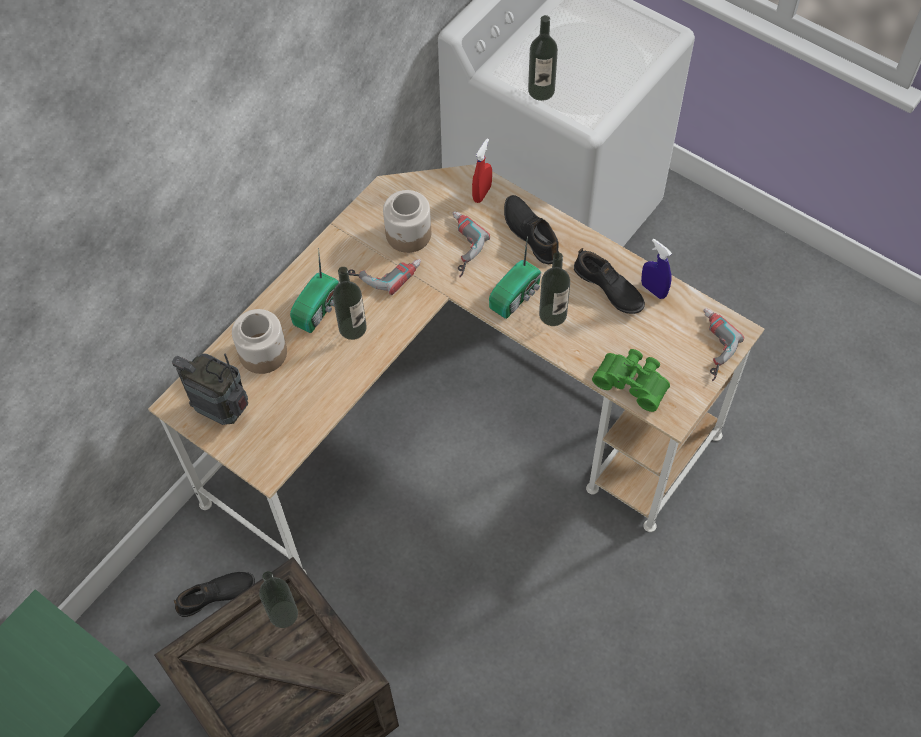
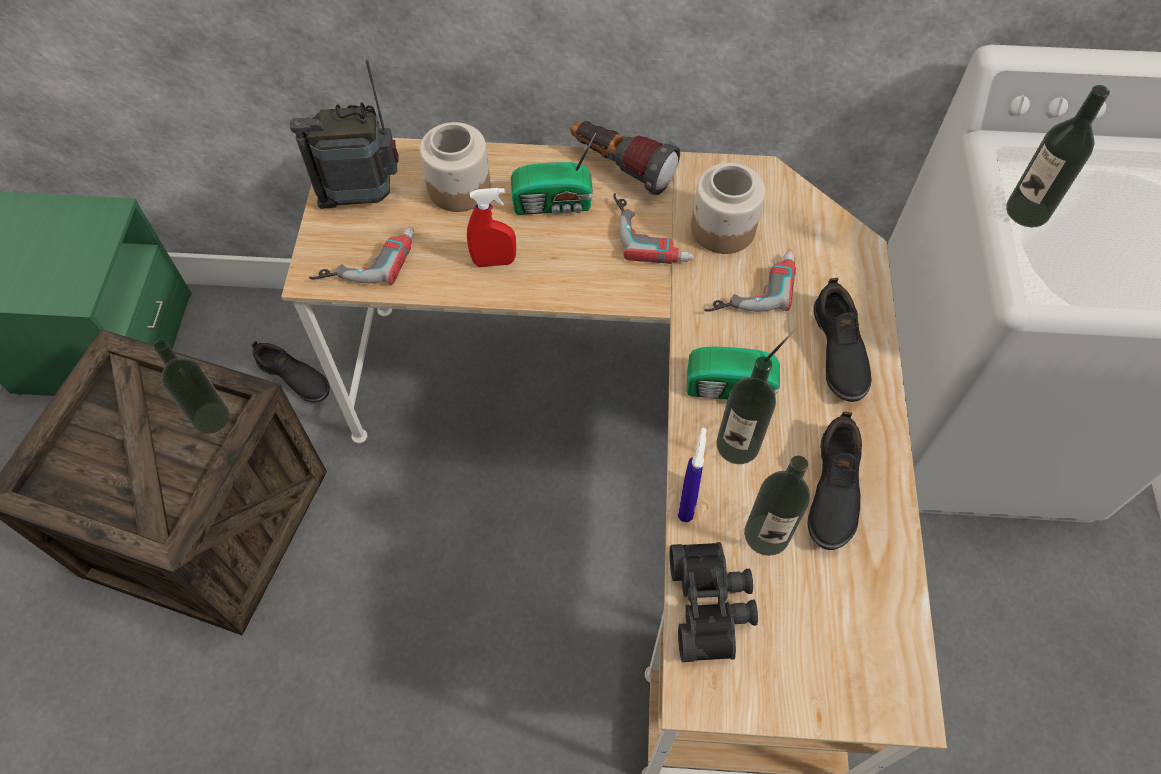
camera: 55 degrees right, 0 degrees up
(223, 411) = (363, 196): radio -> radio turned 90 degrees counterclockwise
(321, 258) = (620, 168): none -> flashlight
(352, 328) = (552, 248): bottle -> bottle (766, 534)
(482, 193) = (846, 268): red spray bottle -> red spray bottle (494, 261)
(531, 233) = (837, 351): black shoe -> black shoe turned 150 degrees clockwise
(633, 381) = (712, 605): green binoculars -> black binoculars
(653, 290) = (878, 549): blue spray bottle -> blue spray bottle (687, 501)
(709, 346) = (850, 679): power drill -> power drill (366, 258)

